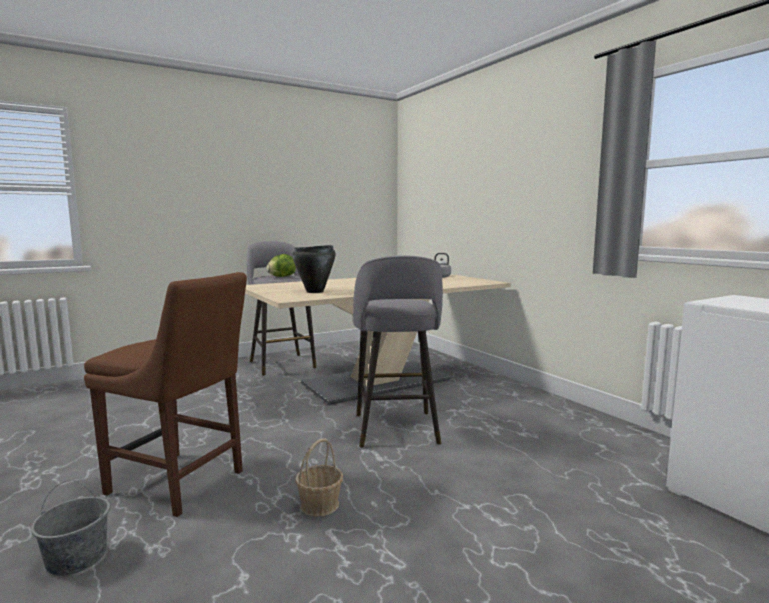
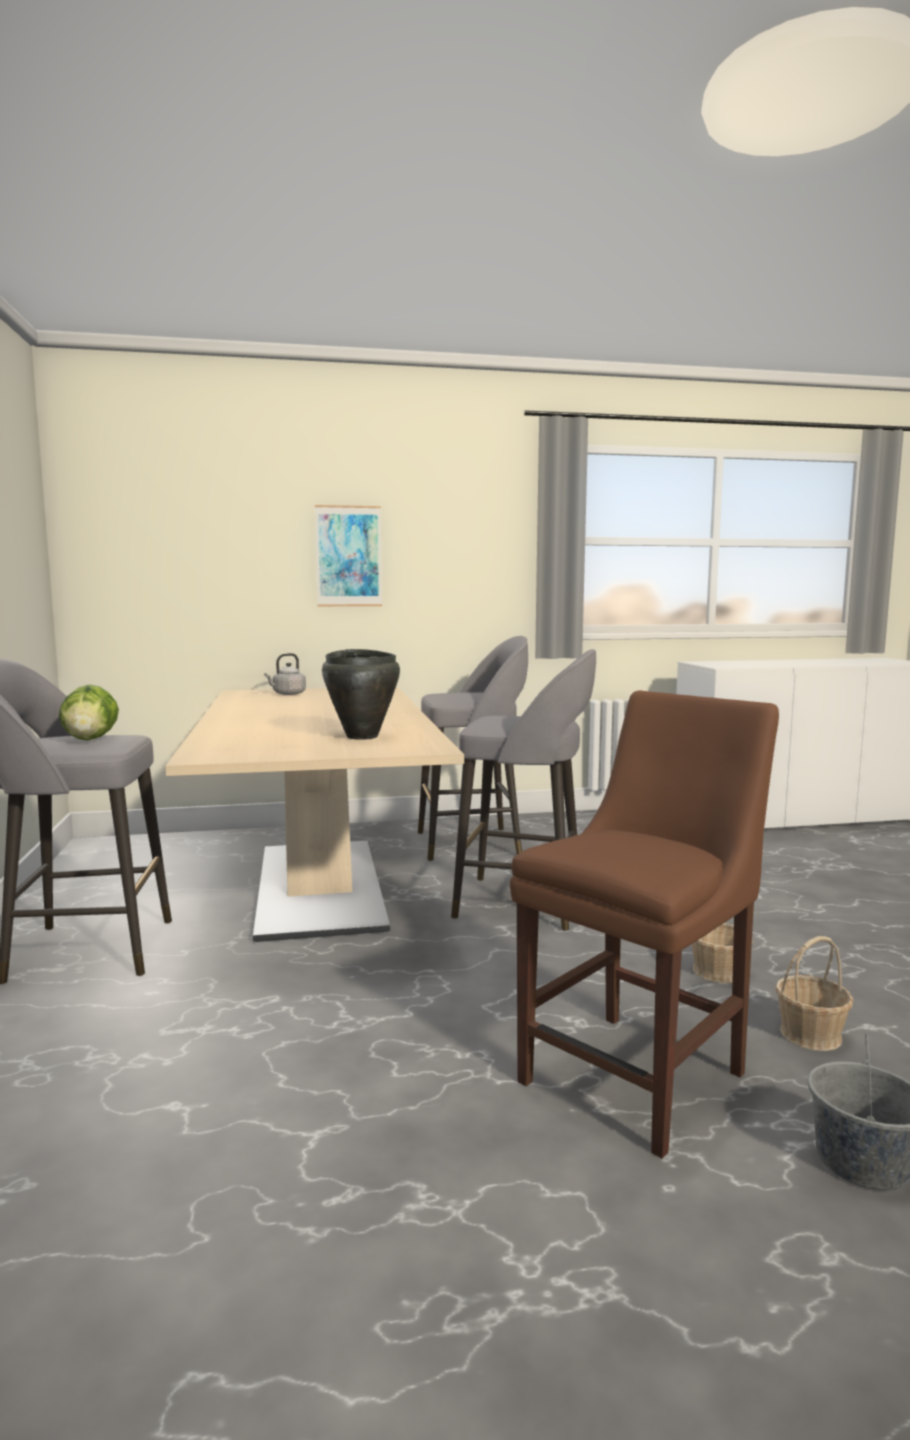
camera: 70 degrees left, 0 degrees up
(227, 545) = (811, 1034): none -> basket
(492, 402) = (472, 844): none -> grey stool
(495, 192) = (348, 556): none -> picture

